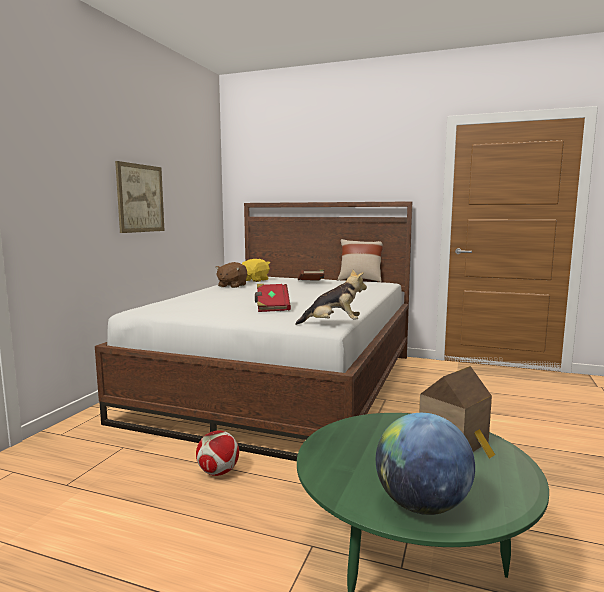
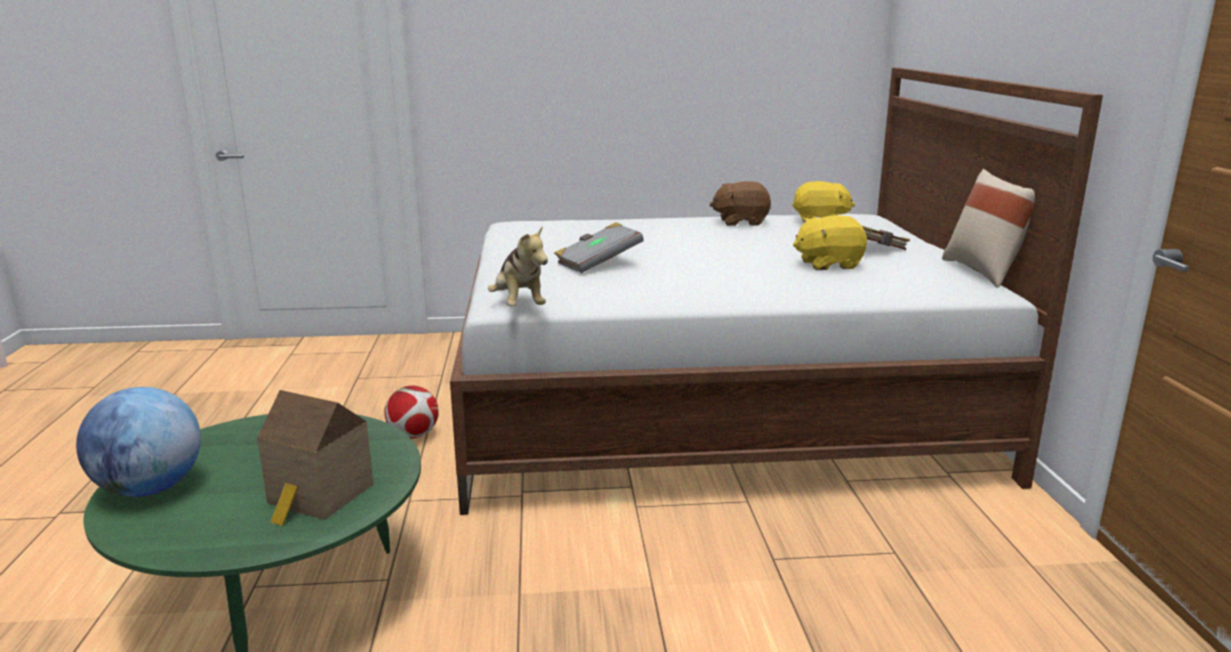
camera: 65 degrees right, 10 degrees up
(140, 198) = (643, 63): picture -> none
(272, 307) = (598, 263): red book -> grey book
(327, 287) = (828, 264): none -> yellow plush toy

